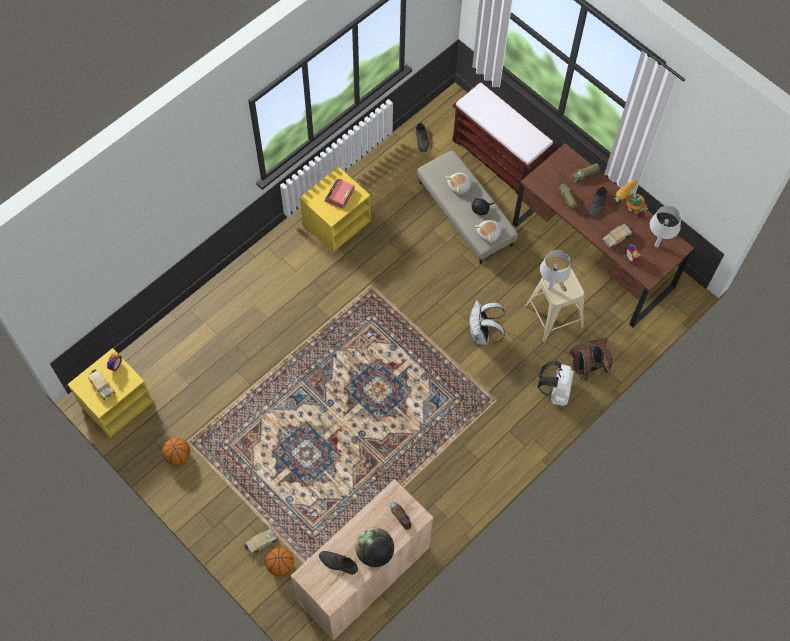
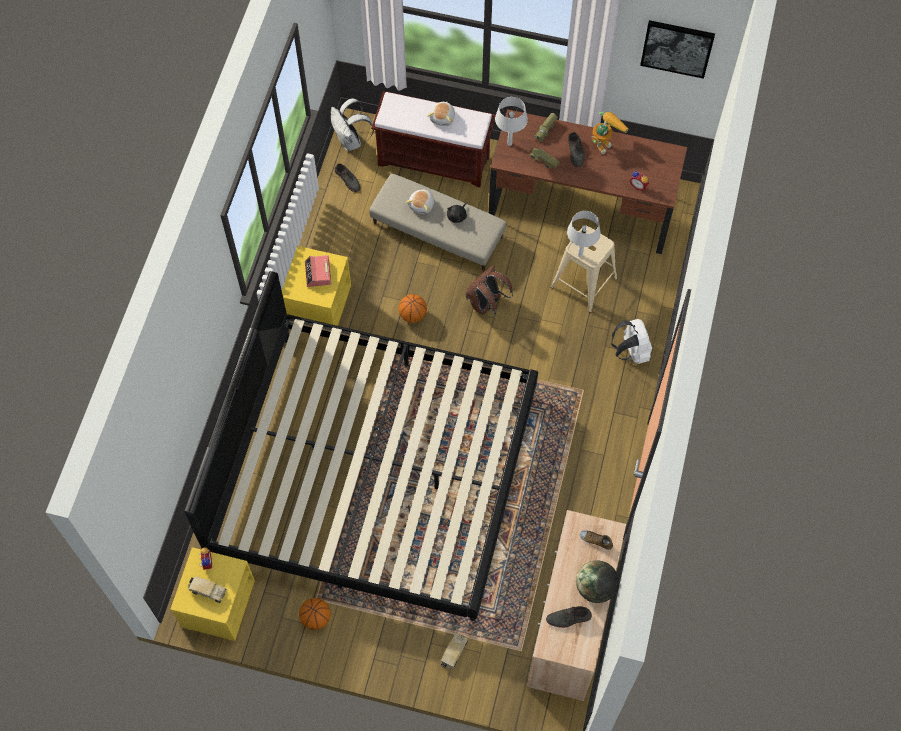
camera: 30 degrees left, 0 degrees up
(280, 565) = (487, 662): basketball -> basketball (413, 315)
(293, 372) = (374, 472): none -> bed
(482, 335) = (529, 336): white backpack -> white backpack (351, 141)
(489, 234) = (480, 236): plush toy -> plush toy (443, 117)
(586, 368) = (644, 314): brown backpack -> brown backpack (486, 305)
(616, 238) = (613, 174): toy truck -> none
(627, 208) = (604, 141): toy robot -> toy robot turned 120 degrees clockwise
(657, 245) = (653, 161): grey table lamp -> grey table lamp (509, 143)
(711, 155) = (677, 48): none -> picture

